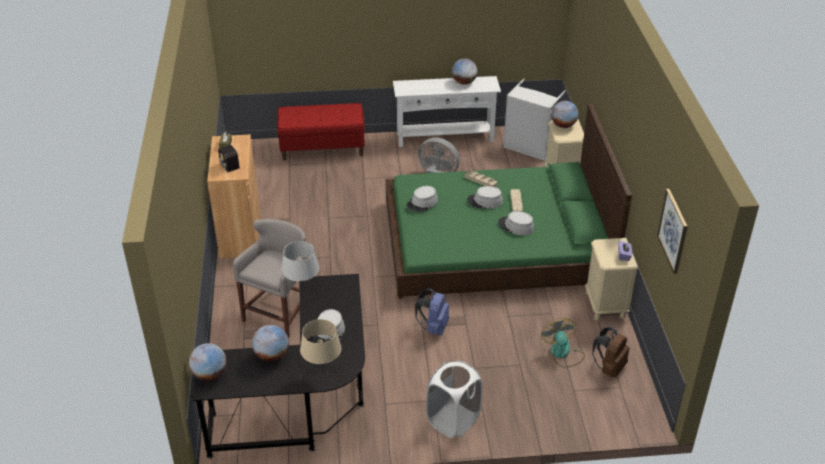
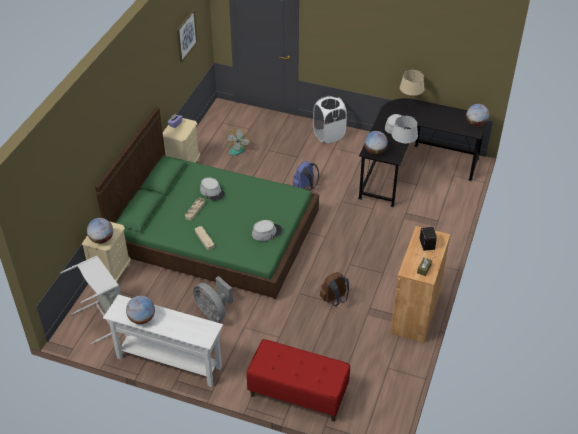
camera: 155 degrees left, 5 degrees up
(271, 355) = (436, 123): globe -> globe (375, 151)
(279, 312) = (406, 231): grey stool -> none
(484, 201) = (217, 218): grey hat -> none
(609, 368) = (218, 133): brown backpack -> brown backpack (334, 300)

